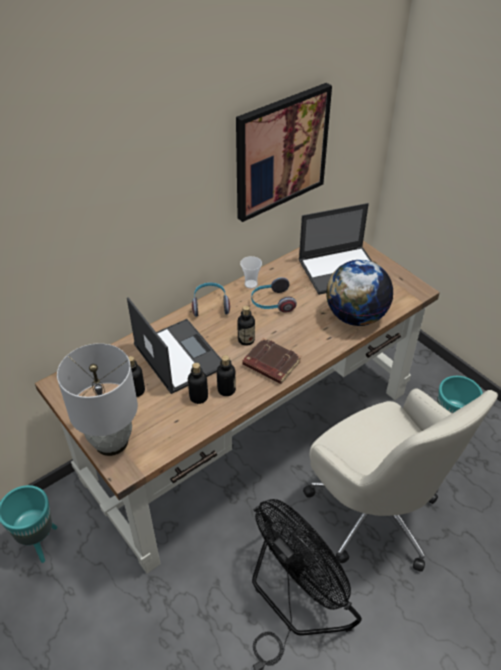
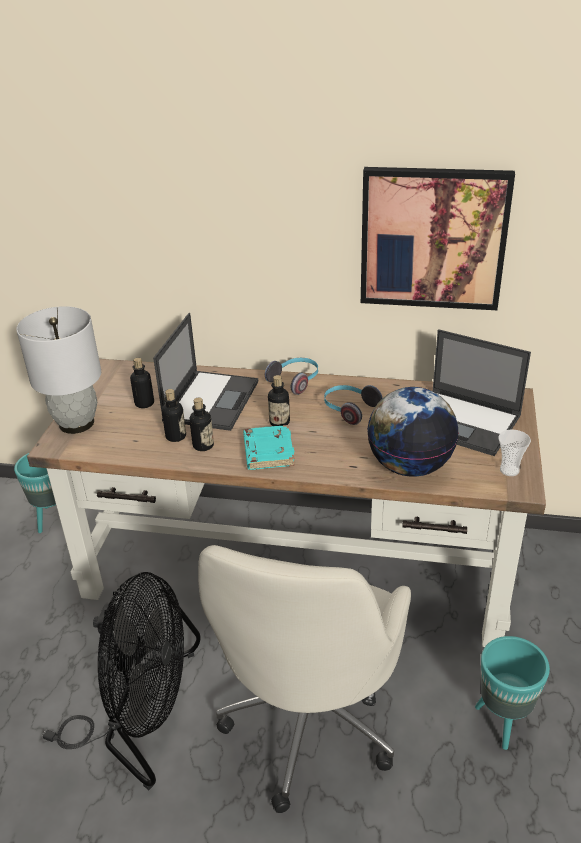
camera: 50 degrees right, 10 degrees down
(251, 284) = (356, 386): cup -> cup (509, 470)
(270, 364) = (267, 451): brown book -> turquoise book

